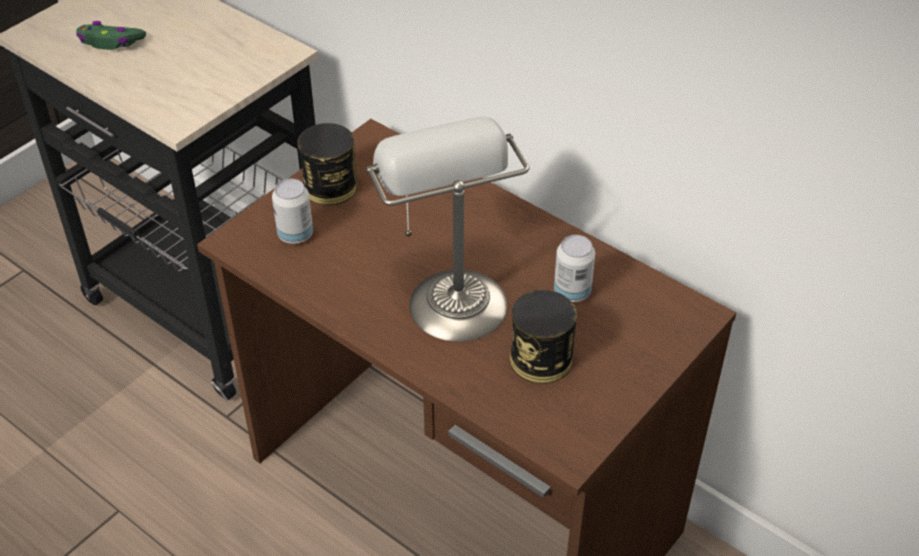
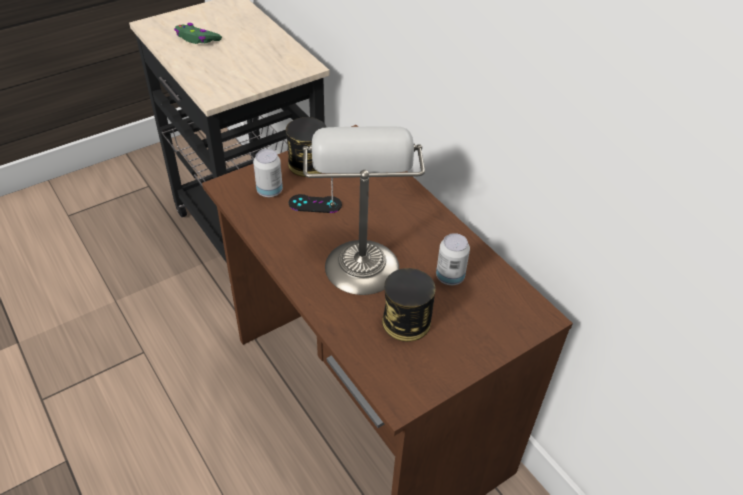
camera: 15 degrees right, 0 degrees up
(363, 238) = (315, 204): none -> black game controller

